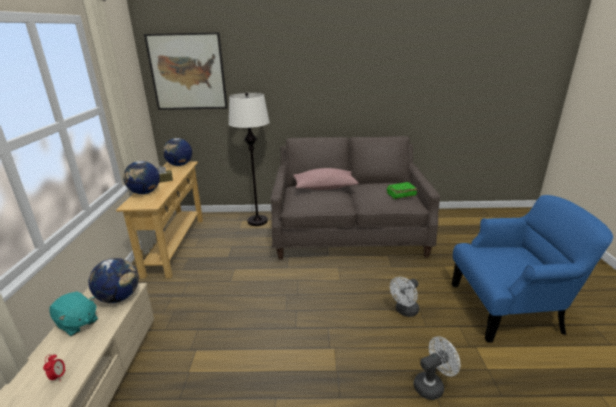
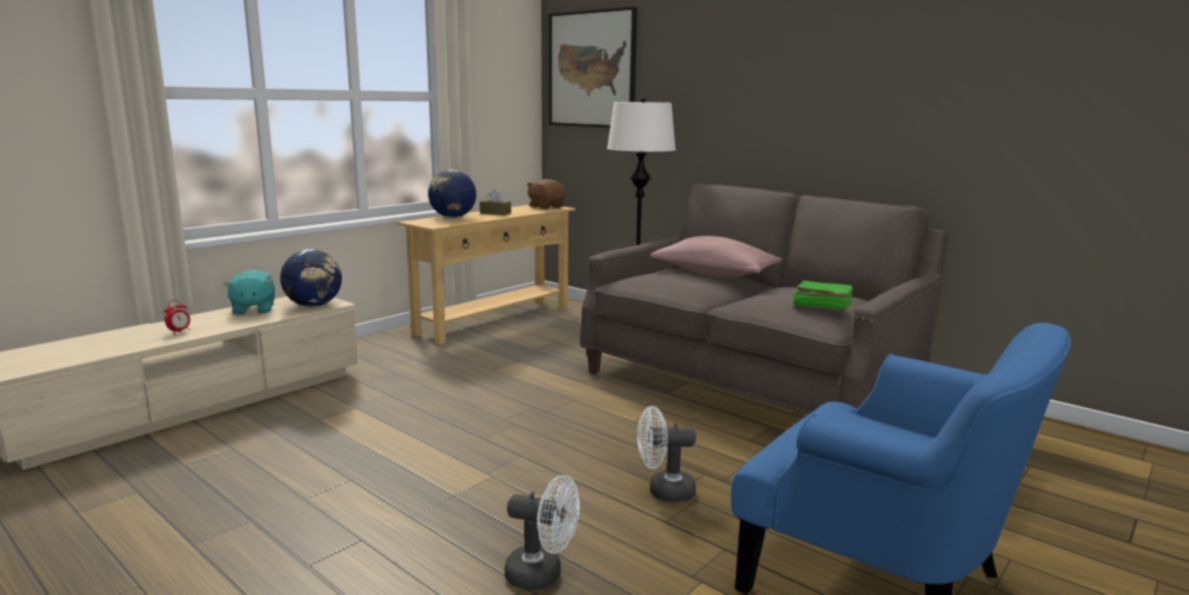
camera: 40 degrees right, 10 degrees down
(179, 165) = (546, 207): globe -> brown plush toy

